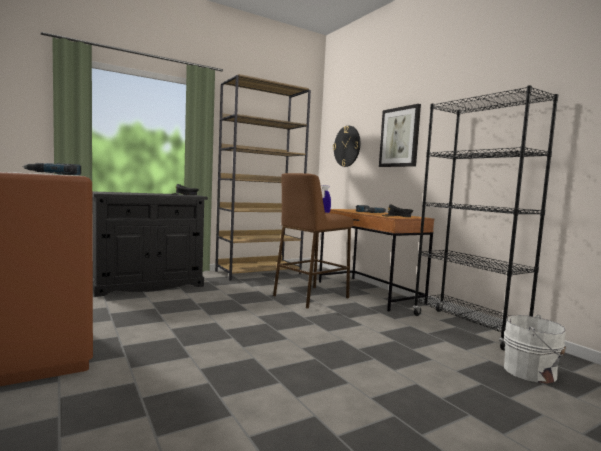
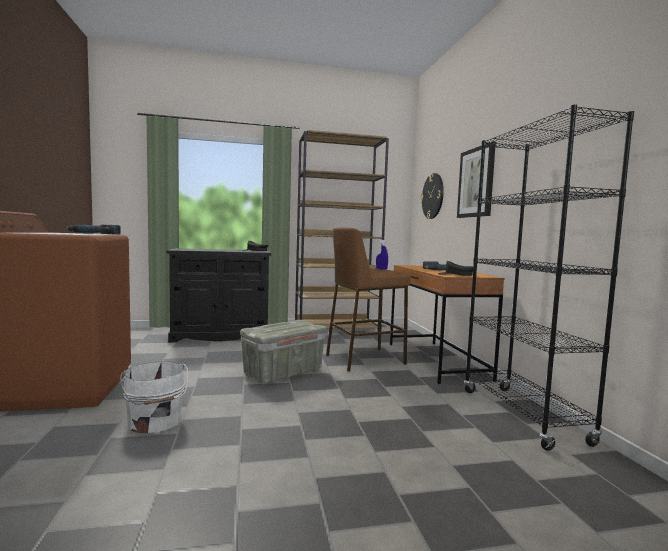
camera: 20 degrees right, 0 degrees up
(251, 315) = (283, 372): none -> grey storage box
(532, 372) = (560, 485): white bucket -> white bucket (155, 422)

